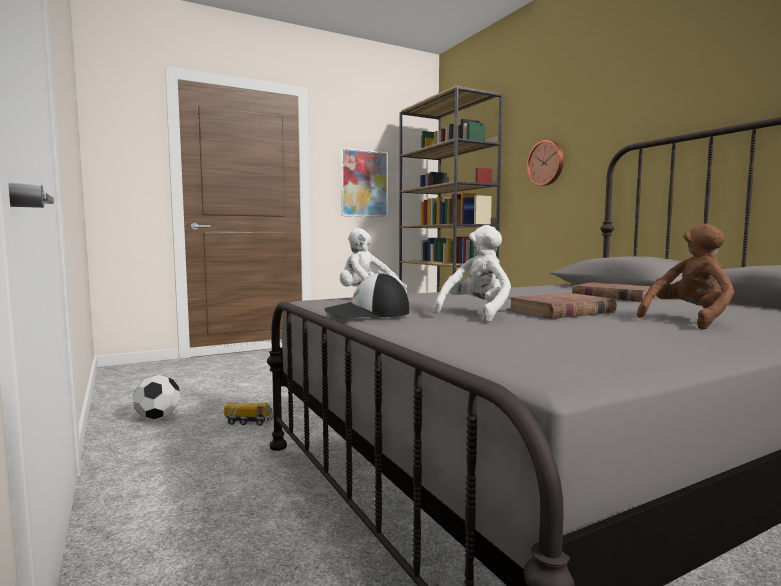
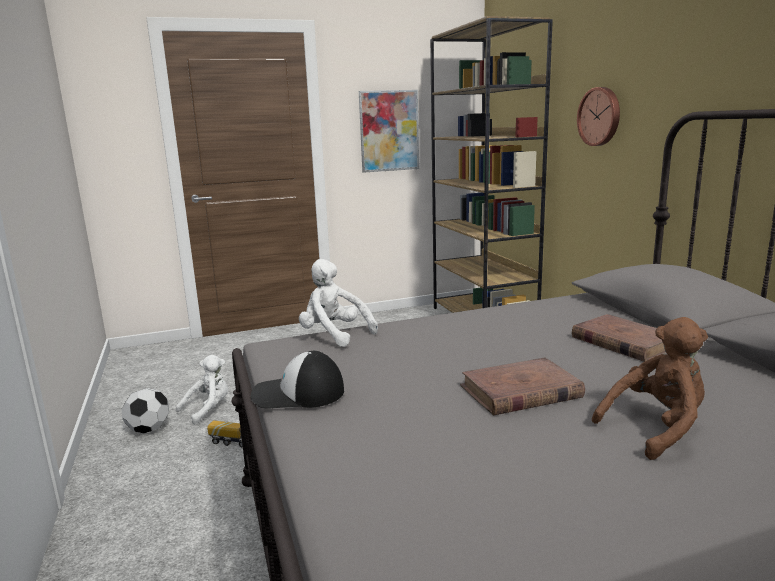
camera: 10 degrees right, 10 degrees up
(476, 314) = (419, 395): white plush toy -> white plush toy (208, 409)

